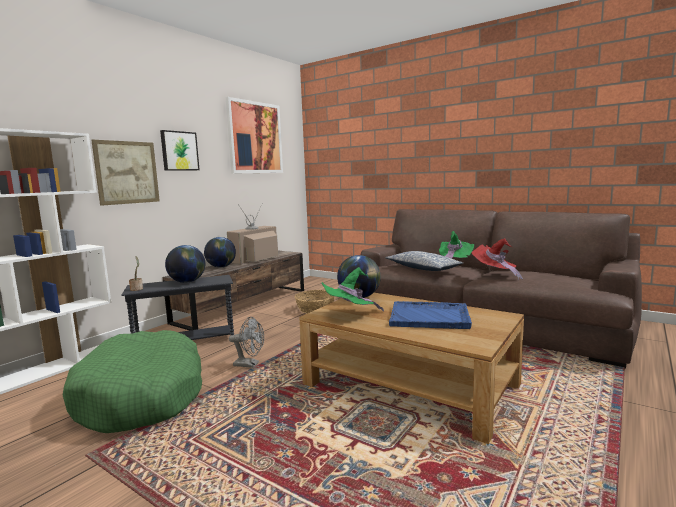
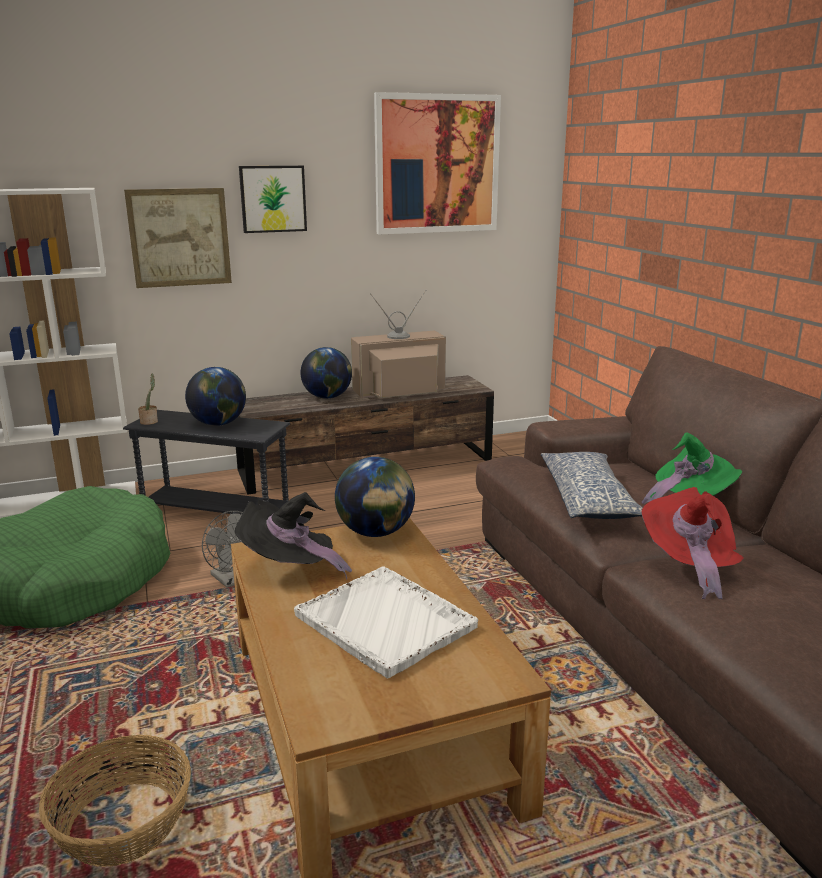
camera: 35 degrees right, 10 degrees up
(315, 309) = (453, 507): basket -> basket (124, 824)
(349, 315) = (290, 568): green hat -> black hat
(430, 317) = (386, 622): blue tray -> white tray

